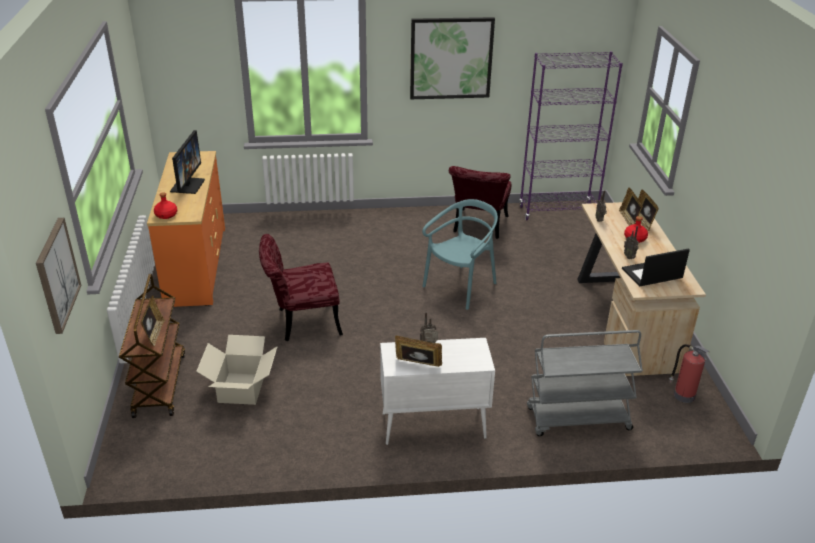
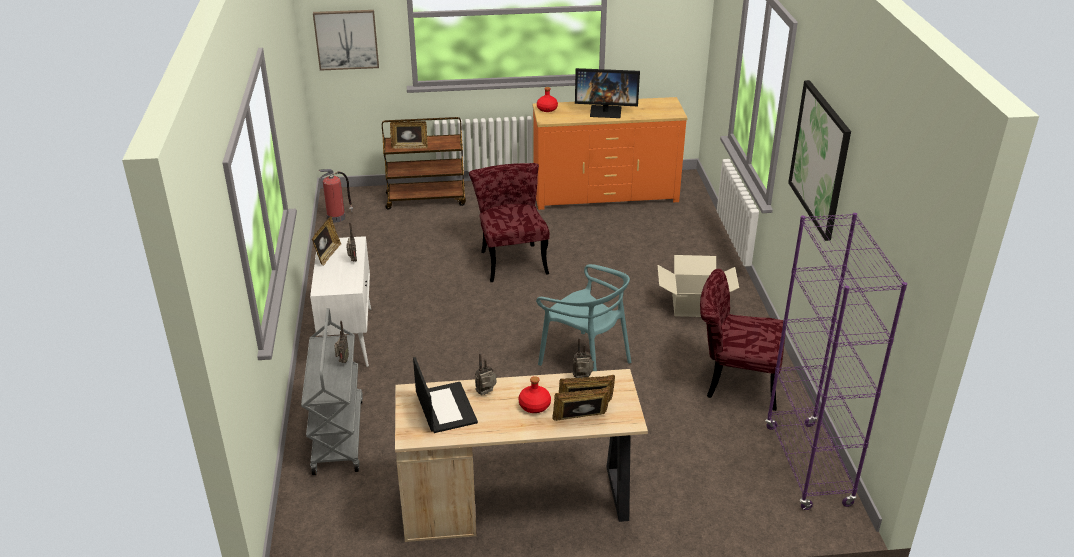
camera: 90 degrees right, 0 degrees up
(242, 388) = (416, 236): cardboard box -> cardboard box (694, 306)
(577, 351) = (342, 361): none -> radio
(683, 395) = (363, 533): fire extinguisher -> fire extinguisher (337, 217)

